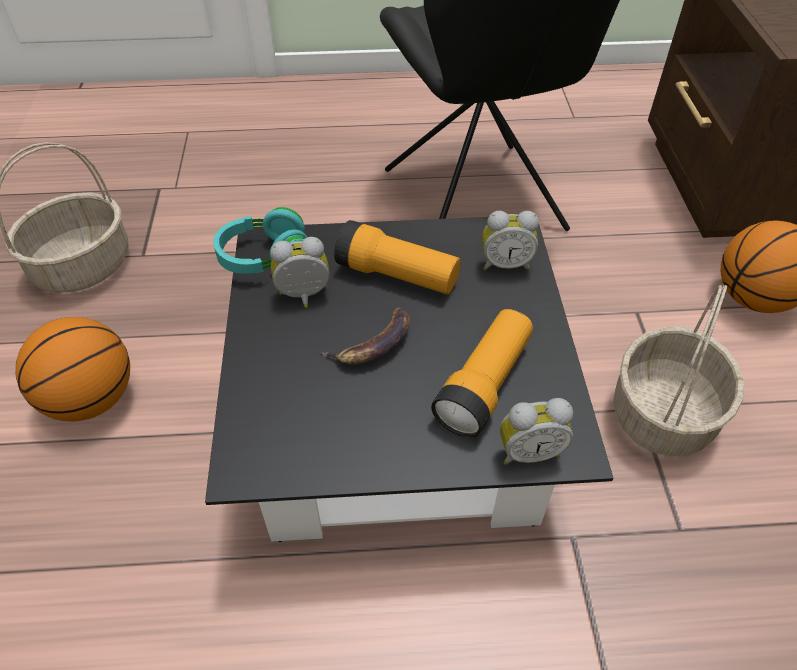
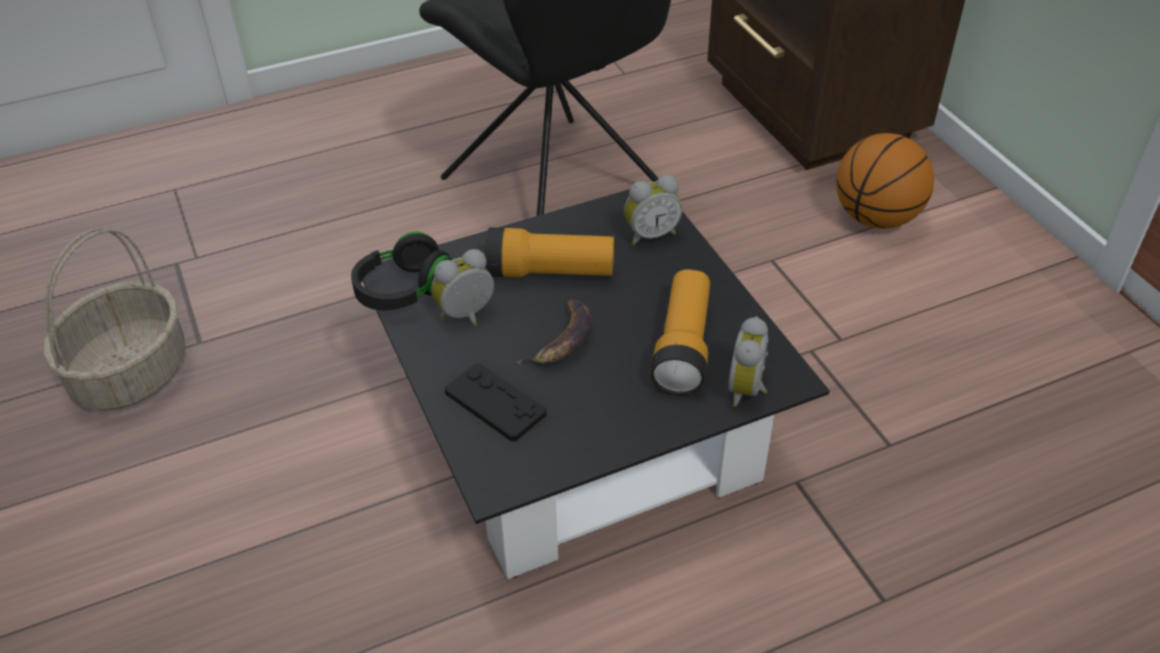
camera: 20 degrees left, 5 degrees down
(92, 399) = (229, 508): basketball -> none
(264, 258) = (404, 290): turquoise headphones -> black headphones
(284, 388) = (495, 403): none -> black game controller
(528, 451) = (748, 390): alarm clock -> alarm clock turned 135 degrees clockwise
(663, 415) = (835, 349): basket -> none

